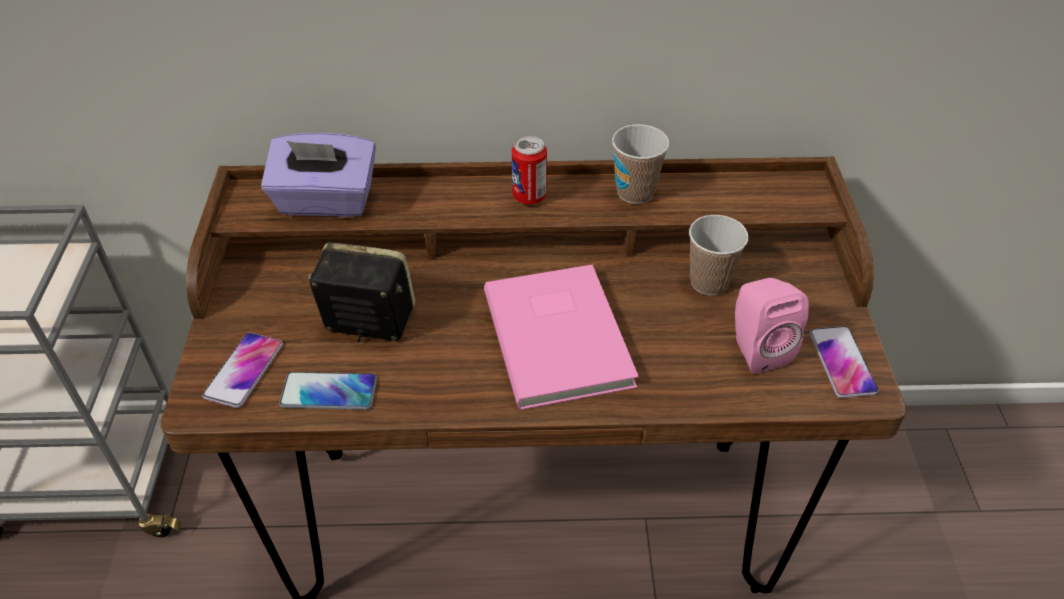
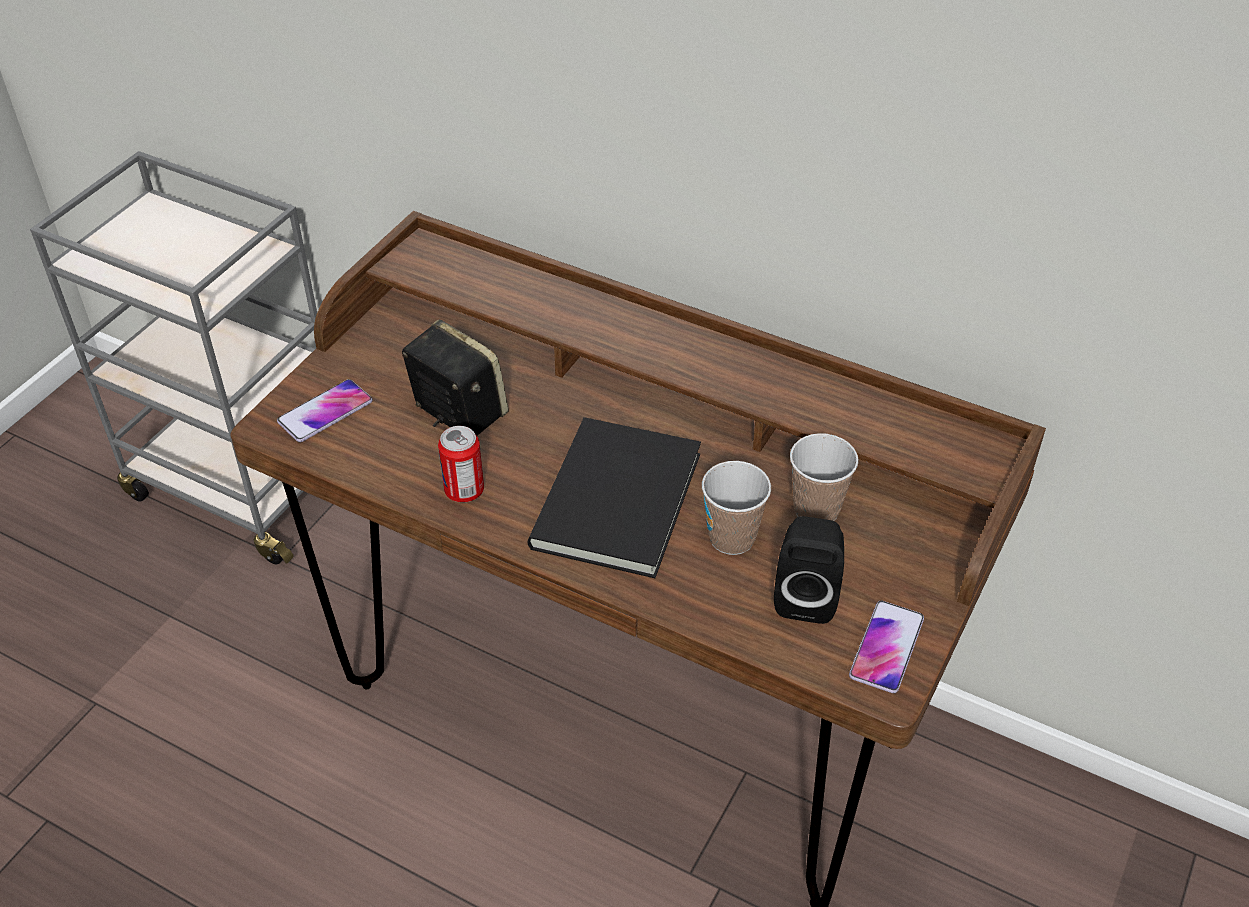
camera: 30 degrees right, 0 degrees up
(326, 202) = (483, 281): purple tissue box -> none
(329, 392) = (380, 461): phone -> none
(529, 196) = (677, 347): can -> can (464, 491)
(561, 336) = (622, 499): pink book -> black book
(635, 192) = (790, 384): cup -> cup (732, 538)
(756, 349) = (806, 595): pink speaker -> black speaker

